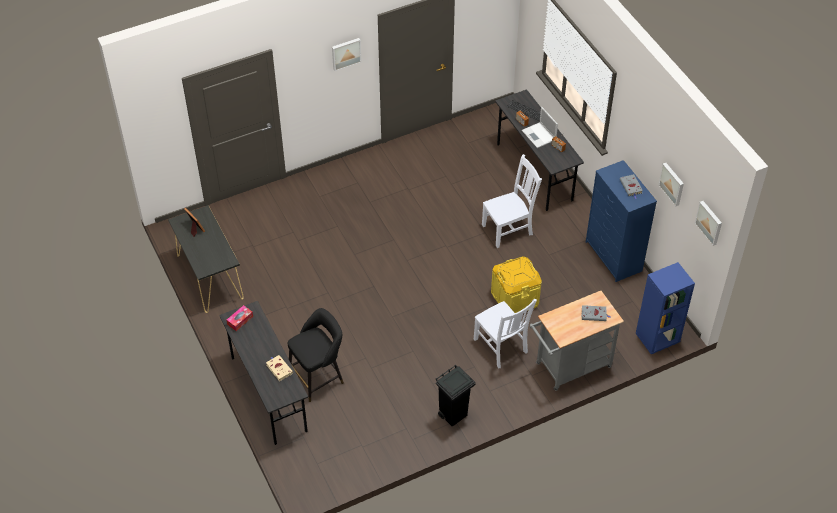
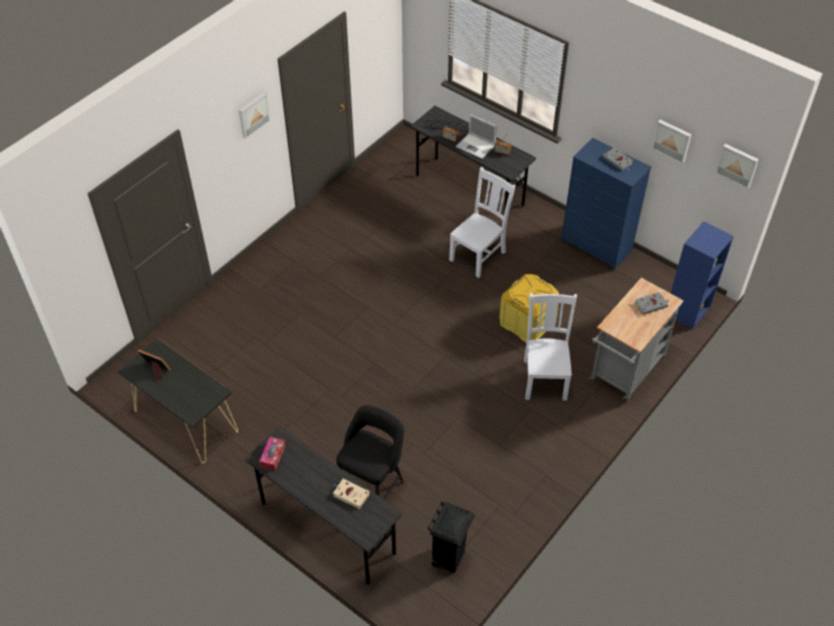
camera: 25 degrees left, 0 degrees up
(453, 415) = (540, 469): black trash can -> black trash can (449, 558)
(501, 347) = (545, 378): white chair -> white chair turned 120 degrees counterclockwise

